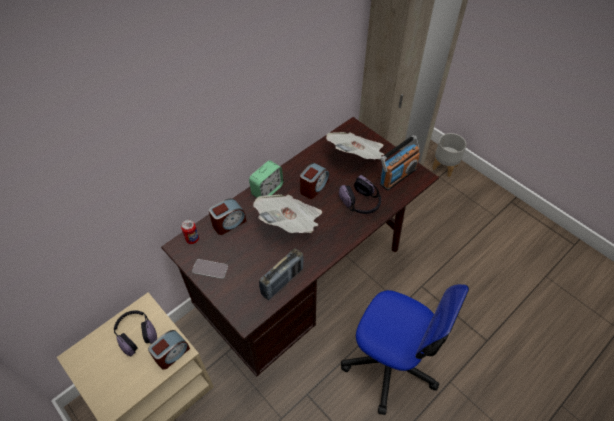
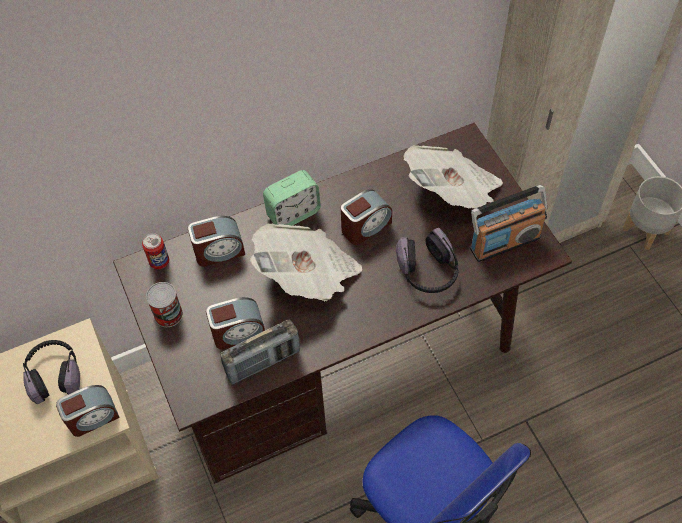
camera: 20 degrees right, 5 degrees up
(210, 269) = (168, 314): phone -> can
(260, 268) = (238, 332): none -> alarm clock

